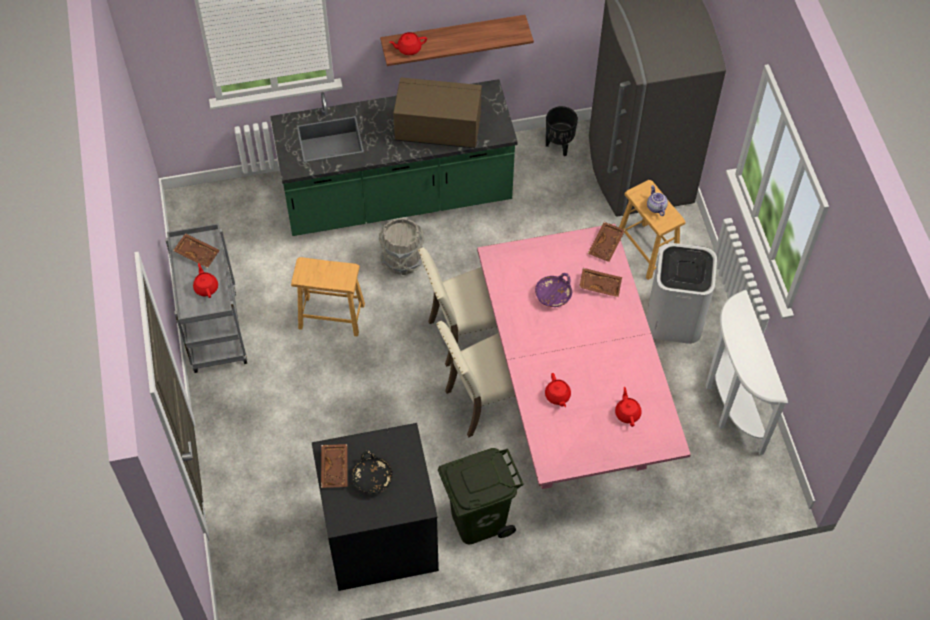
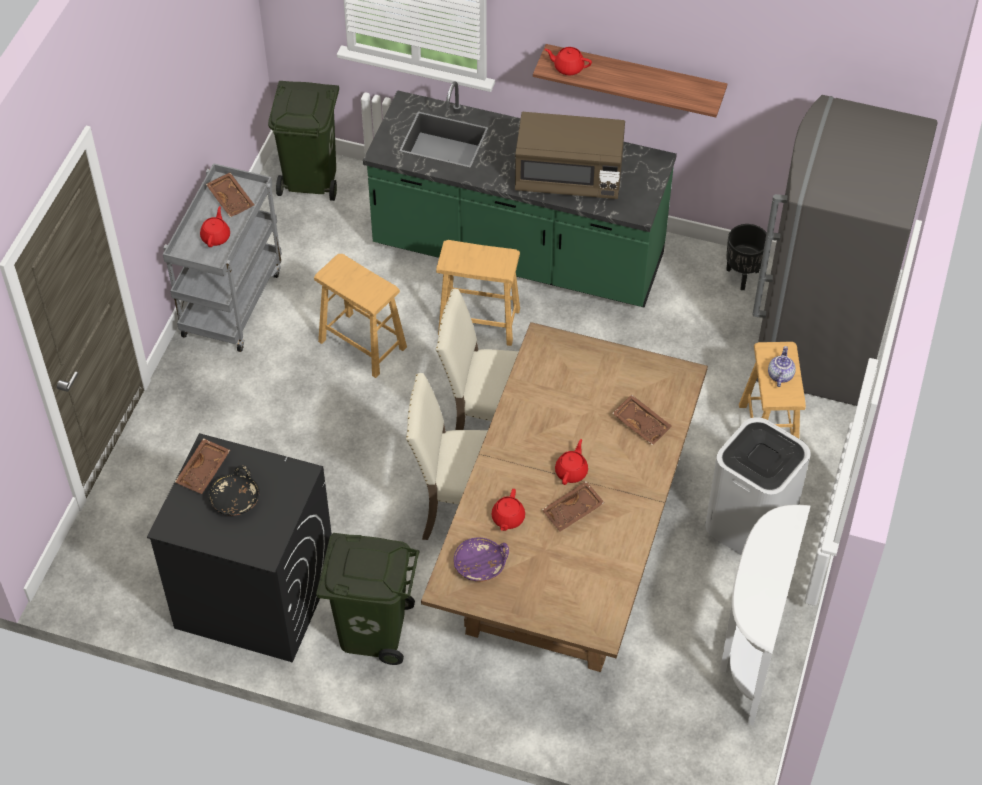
camera: 30 degrees right, 5 degrees down
(210, 208) = (312, 179): none -> green trash can
(403, 260) = (479, 321): grey bucket -> brown stool
(438, 129) = (568, 178): brown microwave -> brown microwave turned 150 degrees clockwise
(553, 294) = (581, 410): purple bowl -> purple bowl (481, 564)
(572, 400) = (566, 557): pink dining table -> brown dining table
(606, 245) = (680, 385): brown tray -> brown tray (573, 511)
(627, 413) = (574, 575): red teapot -> red teapot (571, 471)

